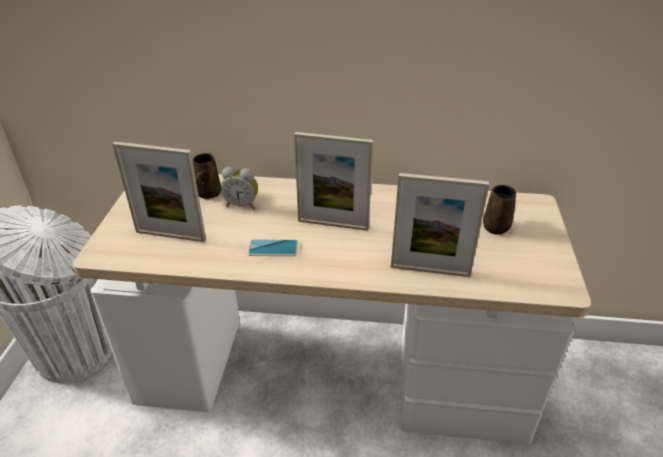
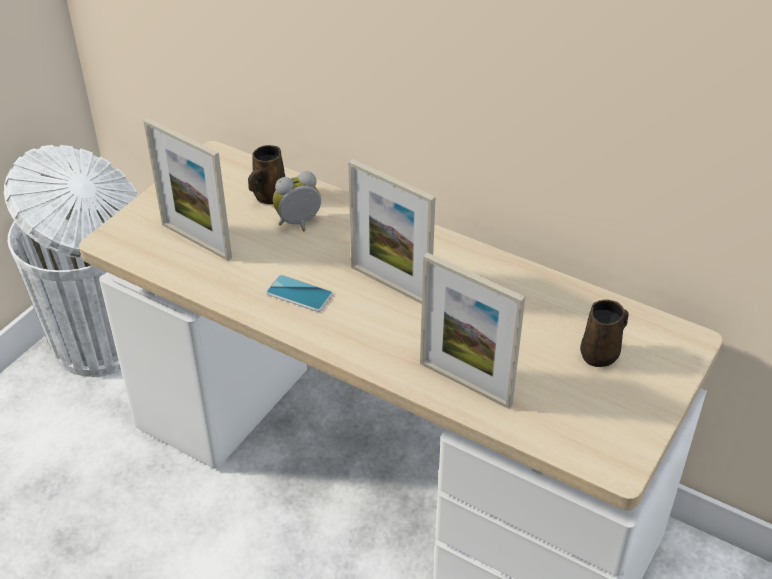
camera: 25 degrees right, 5 degrees up
(242, 205) = (299, 224): alarm clock -> alarm clock turned 120 degrees clockwise

